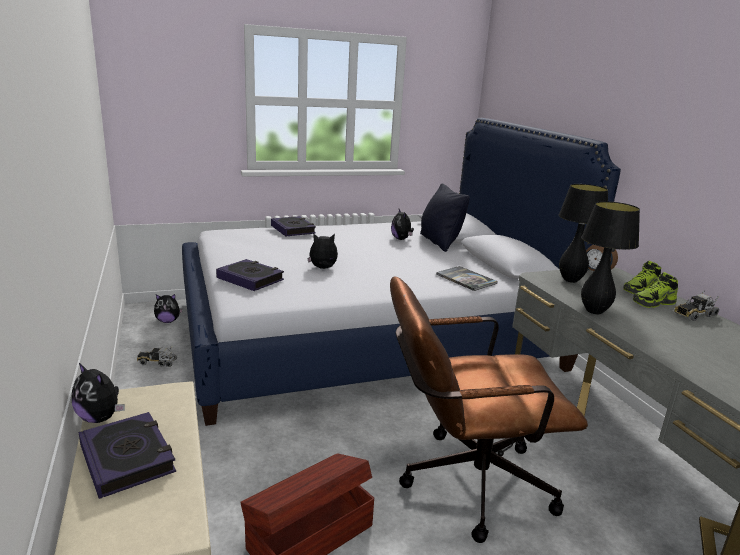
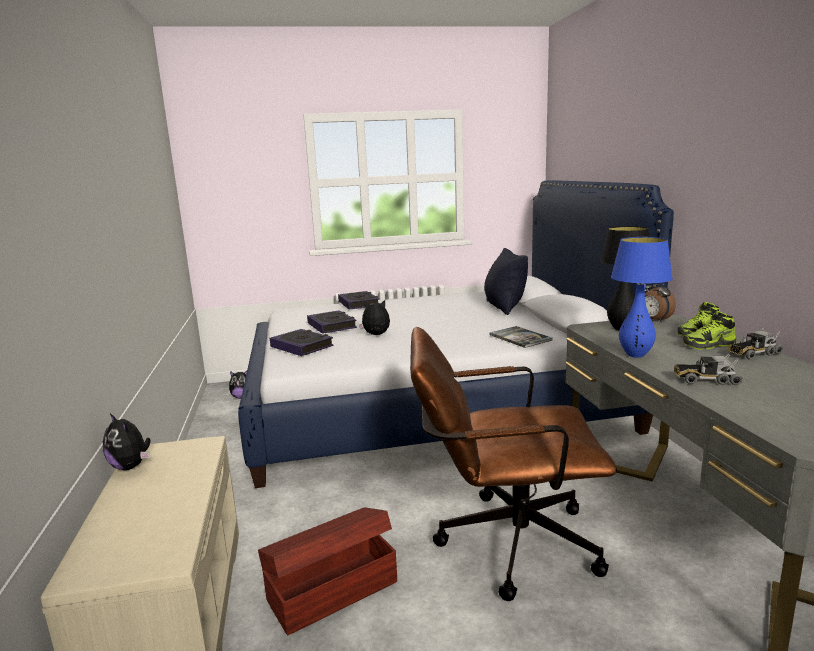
camera: 10 degrees right, 5 degrees down
(127, 459) = (142, 499): book -> book (332, 326)
(157, 362) = (224, 433): toy truck -> toy truck (706, 380)
(401, 239) = (465, 306): plush toy -> none
(594, 311) = (635, 355): black table lamp -> blue table lamp

